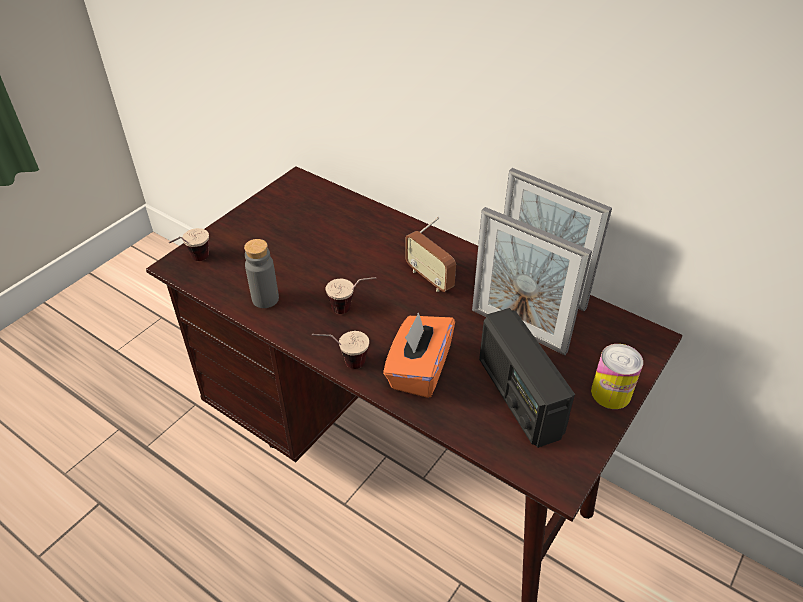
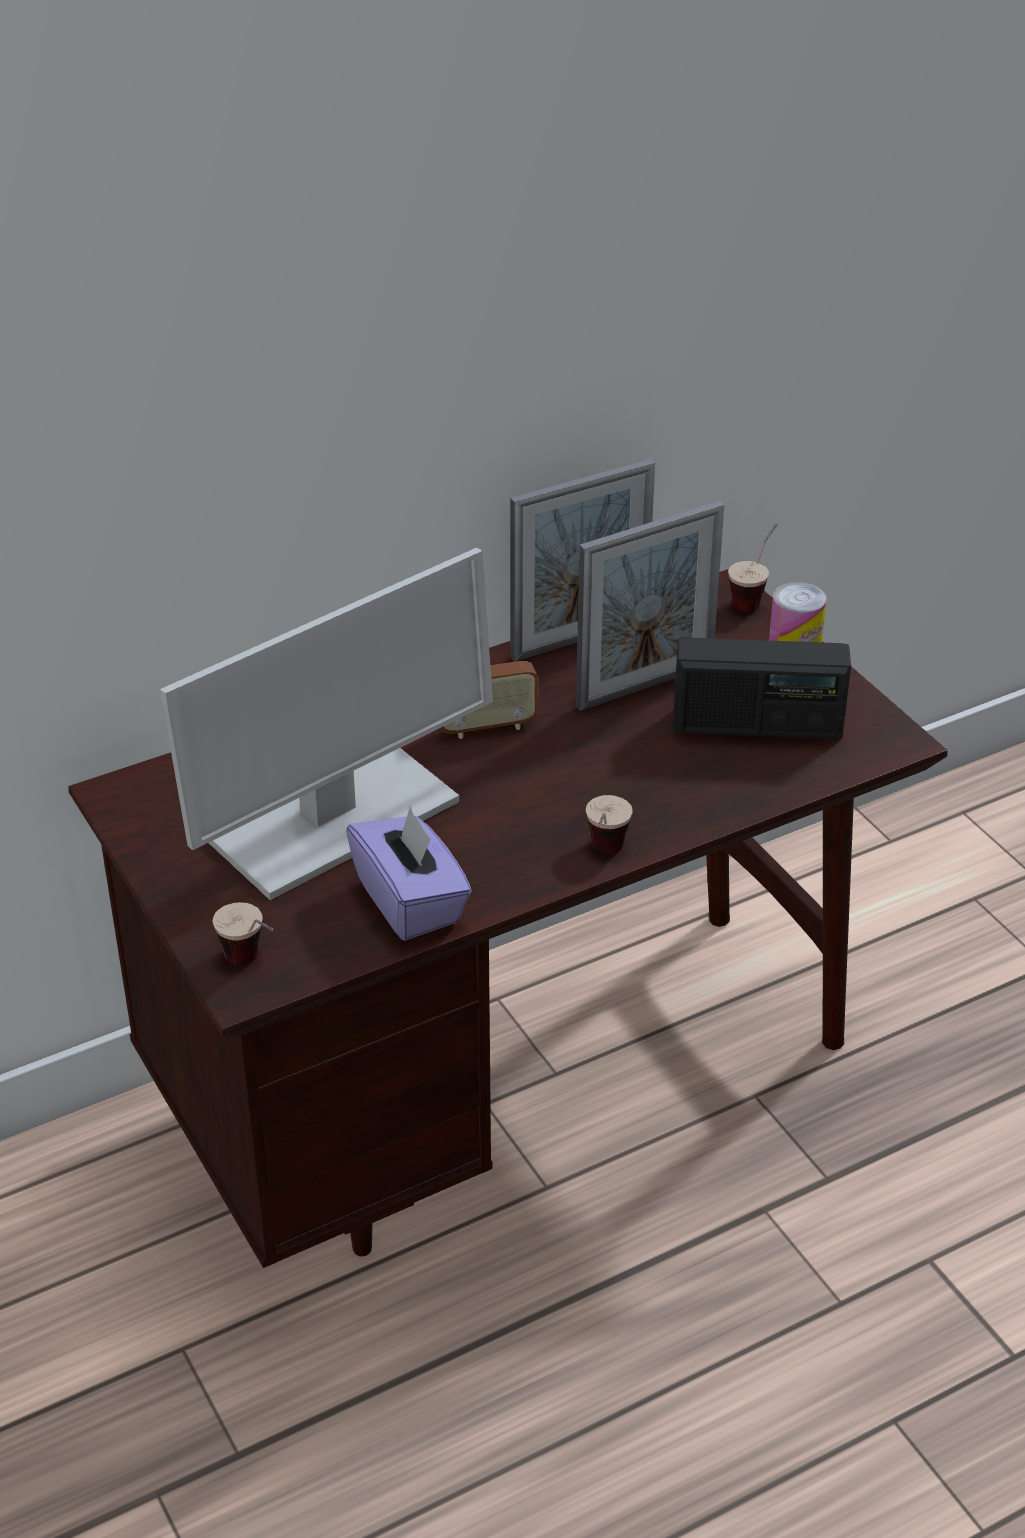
camera: 65 degrees left, 5 degrees down
(265, 299) = (410, 902): grey bottle -> purple tissue box
(314, 251) = (333, 823): none -> monitor
(352, 309) = (498, 818): cup -> cup (753, 597)
(419, 370) = (660, 792): orange tissue box -> none

